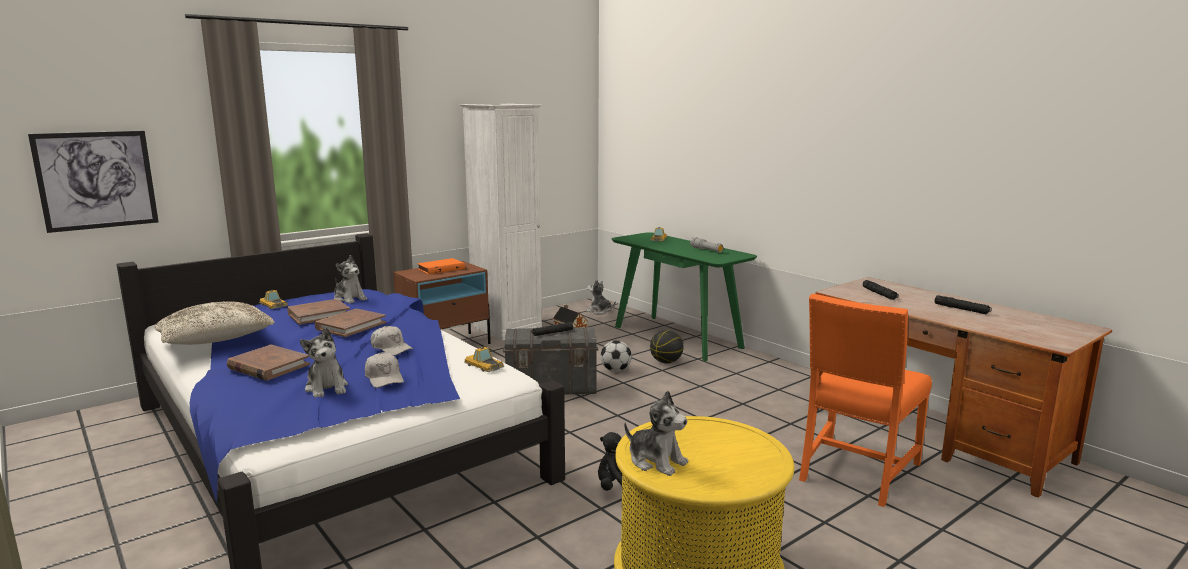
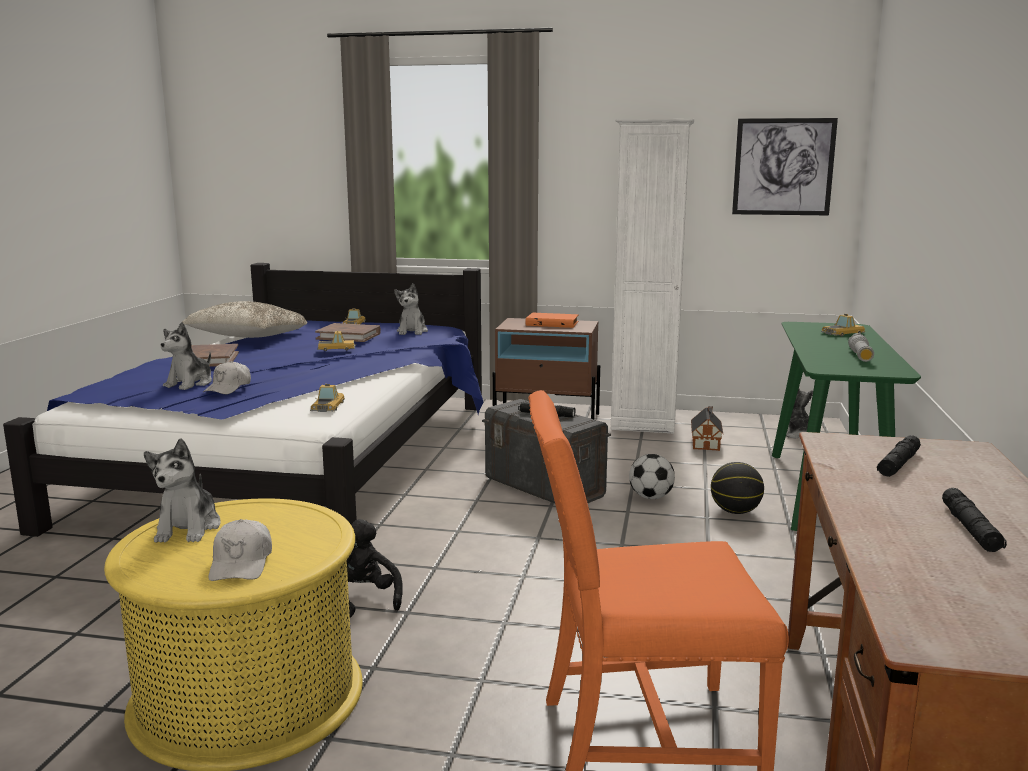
camera: 50 degrees right, 0 degrees up
(96, 180) = (262, 189): picture -> picture (783, 167)
(351, 326) = (337, 348): brown book -> toy car
(391, 348) = (304, 371): white cap -> white cap (241, 563)

